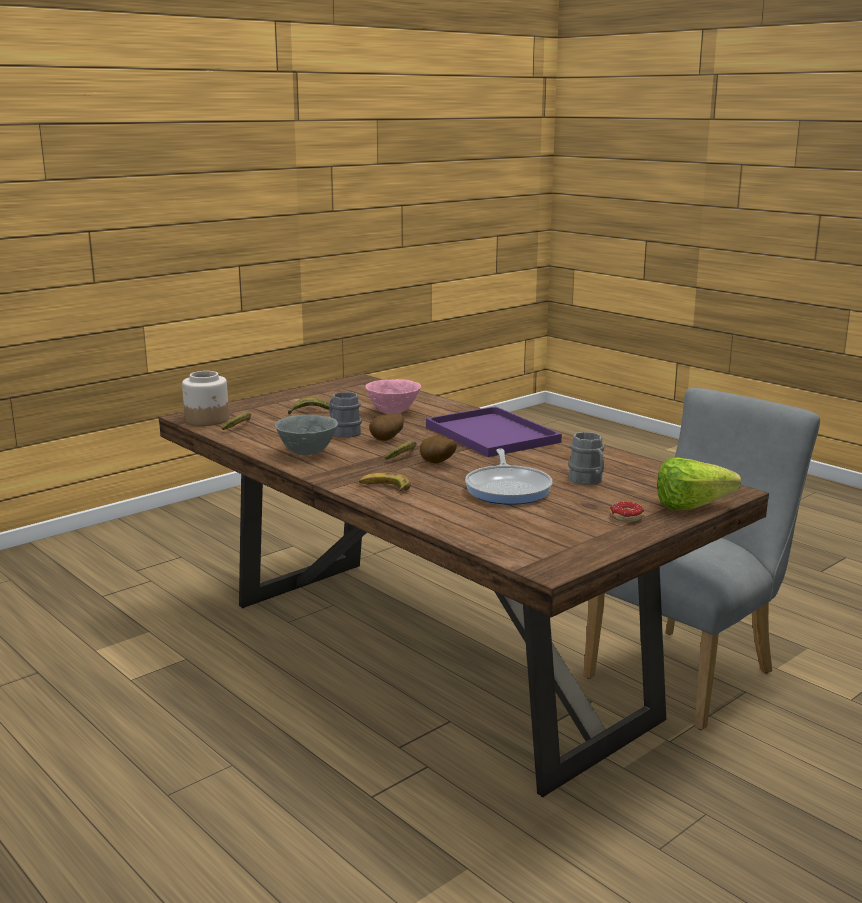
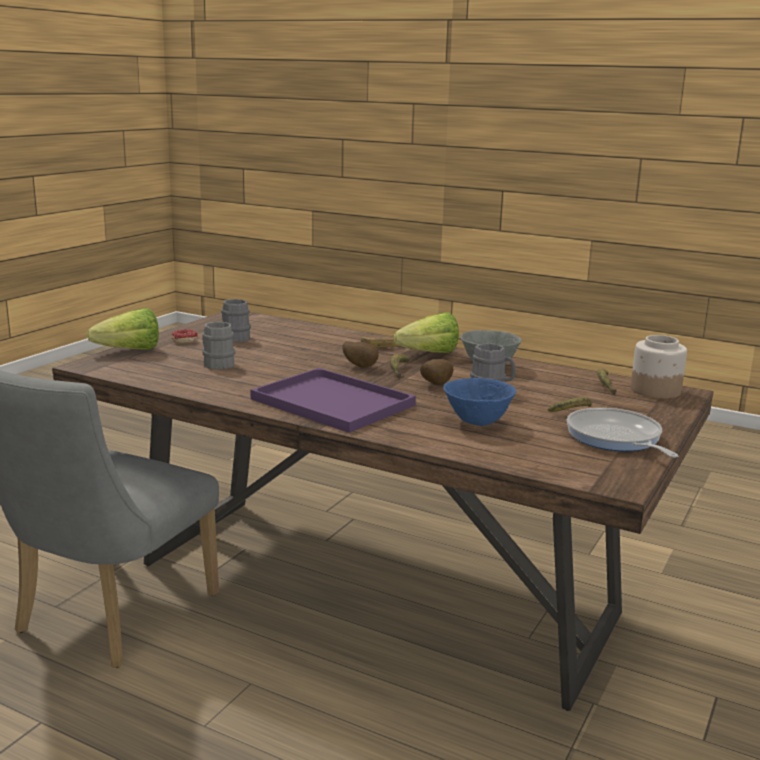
camera: 160 degrees right, 0 degrees up
(354, 472) = (423, 354): none -> lettuce
(394, 412) = (477, 422): pink bowl -> blue bowl
(508, 489) = (283, 352): frying pan -> frying pan (615, 438)
(561, 518) = (233, 337): none -> grey mug

